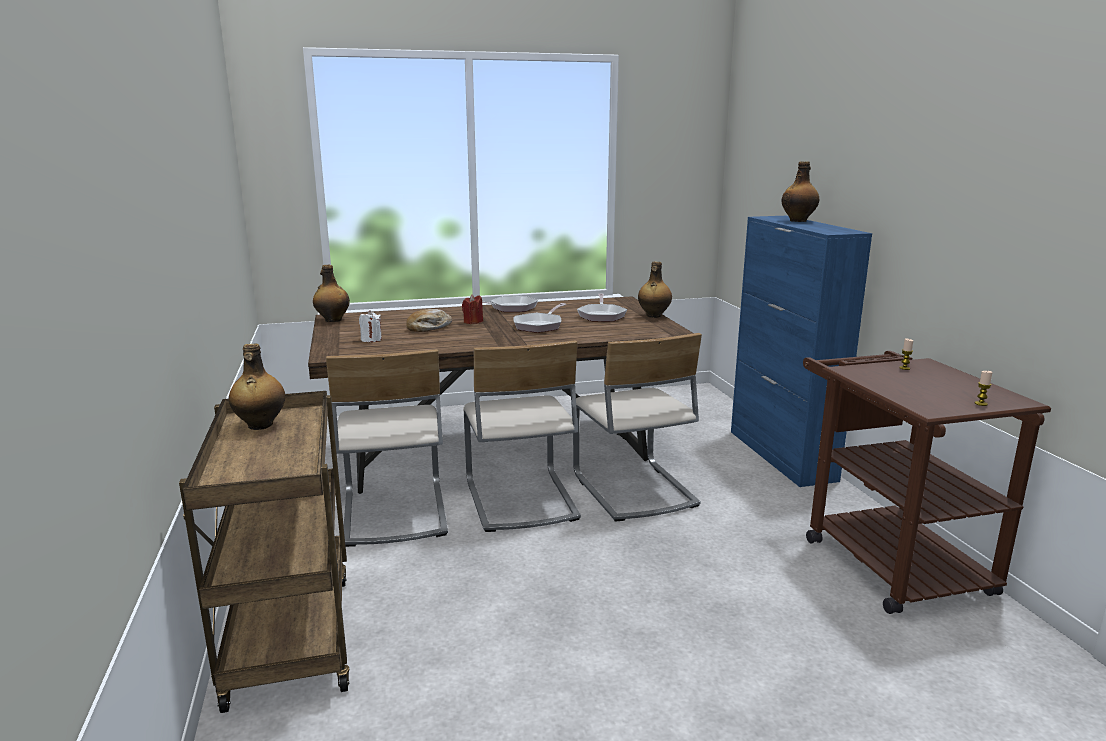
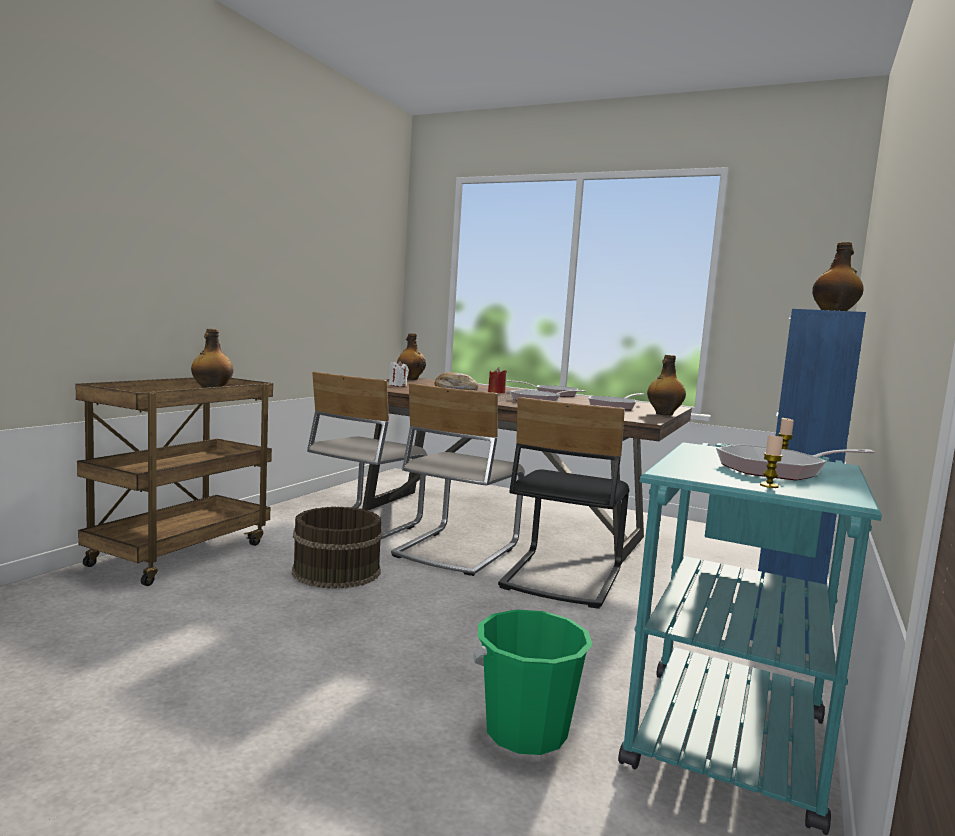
camera: 40 degrees right, 10 degrees down
(476, 573) = (335, 571): none -> brown bucket
(633, 490) = (561, 577): beige chair -> black chair
(824, 625) = (526, 731): none -> green bucket
(886, 558) = (729, 728): brown cart -> turquoise cart
(937, 383) = (777, 470): none -> frying pan

